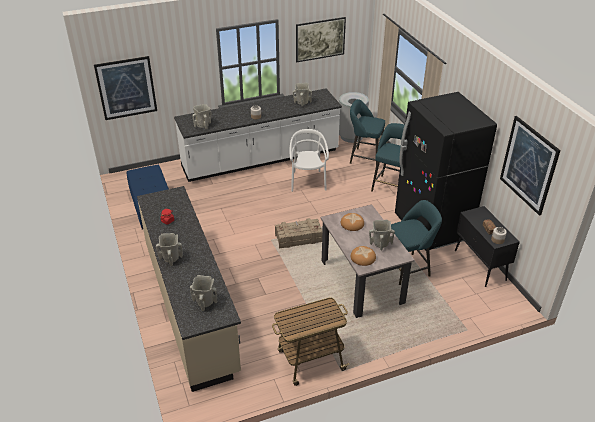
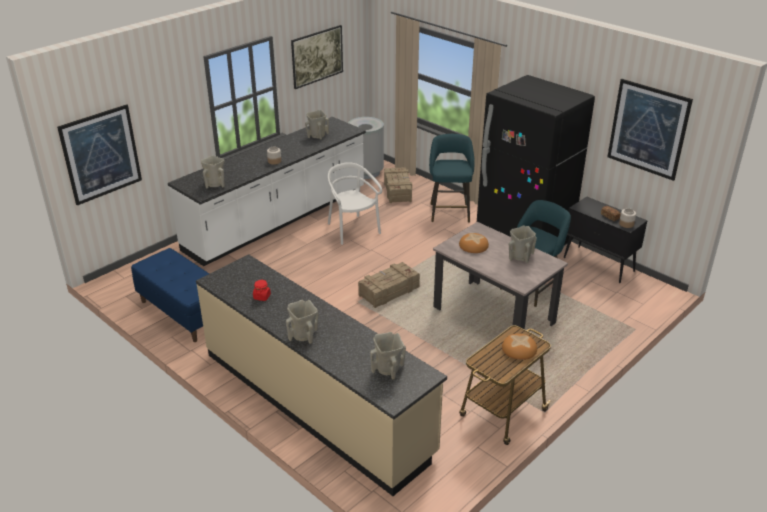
camera: 25 degrees left, 5 degrees down
(363, 257) = (514, 275): bread -> bread (519, 349)
(364, 158) = (398, 190): turquoise stool -> crate

